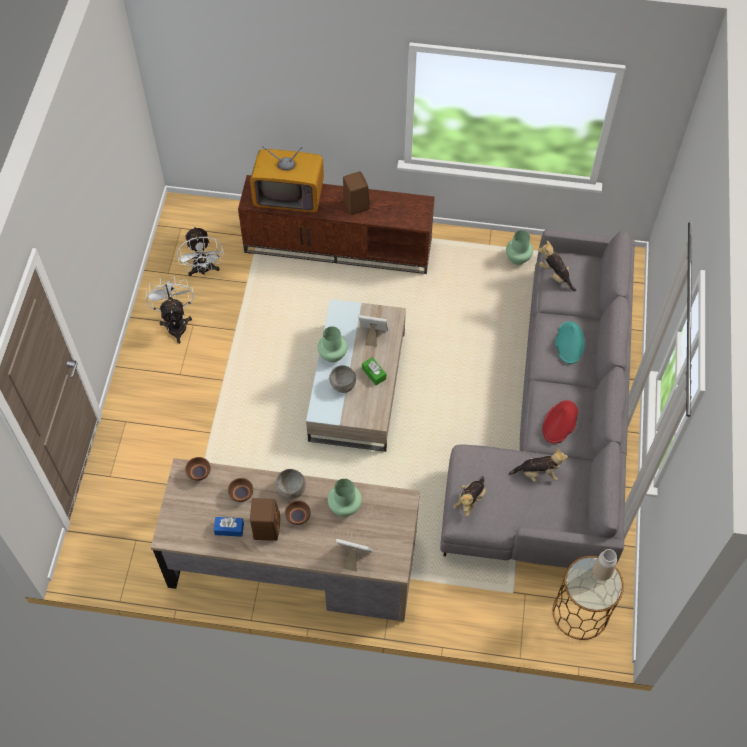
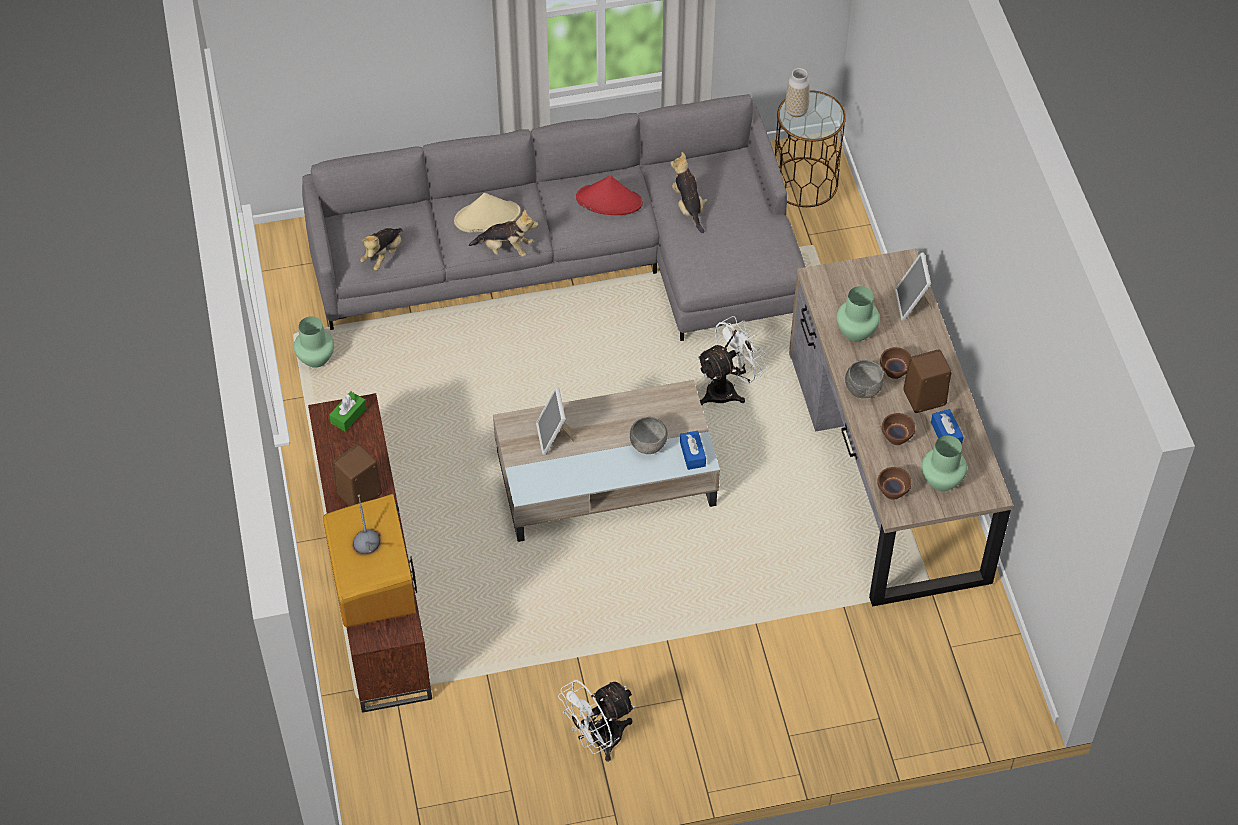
camera: 110 degrees left, 5 degrees down
(203, 270) = (487, 742): white fan -> white fan (727, 389)
(324, 409) = (692, 454): none -> blue tissue box
(332, 355) = (606, 473): green vase -> green vase (942, 480)
(374, 374) = (614, 418): green tissue box -> green tissue box (348, 416)
(470, 500) = (755, 259): plush toy -> plush toy (505, 249)
(569, 343) = (487, 217): turquoise hat -> beige hat

